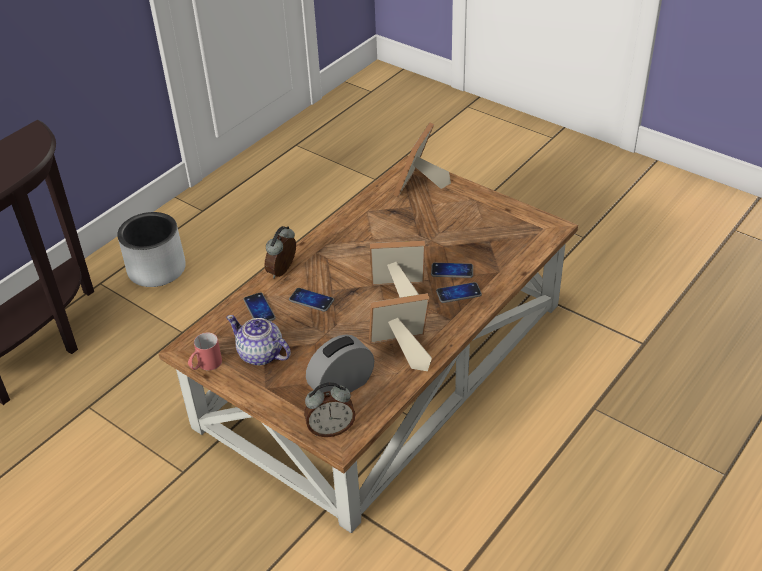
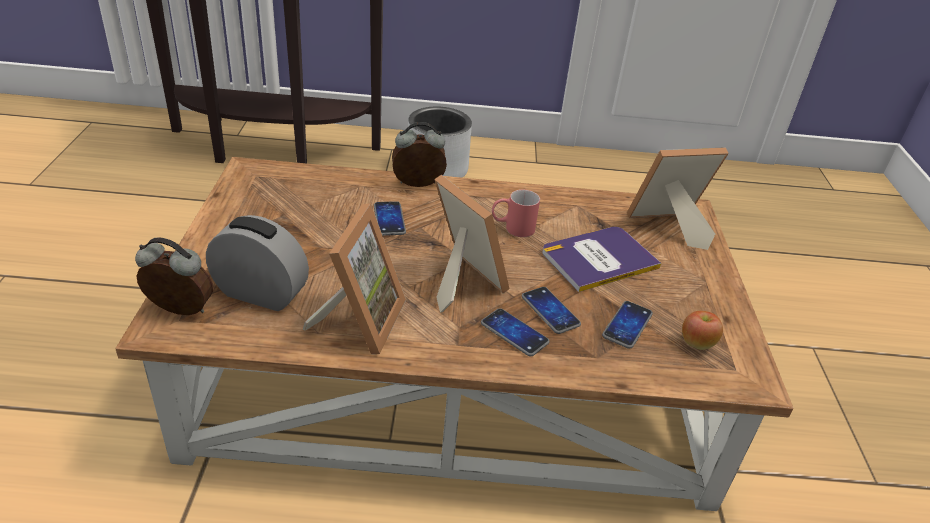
camera: 50 degrees right, 5 degrees down
(205, 366) = (231, 188): red mug -> red mug (512, 228)
(259, 309) = (344, 191): phone -> phone (627, 325)
(261, 354) = (273, 216): teapot -> none
(331, 429) = (179, 312): alarm clock -> alarm clock turned 150 degrees clockwise
(401, 351) = (359, 320): picture frame -> picture frame turned 60 degrees clockwise
(424, 229) = (599, 259): none -> book
(516, 231) = (696, 343): none -> apple

